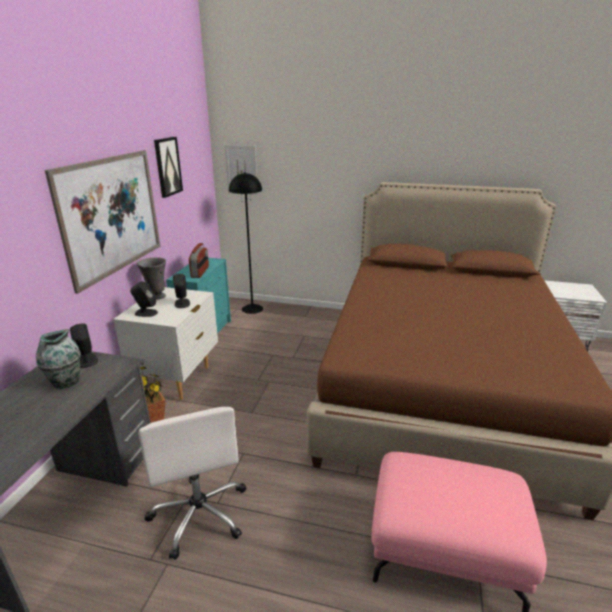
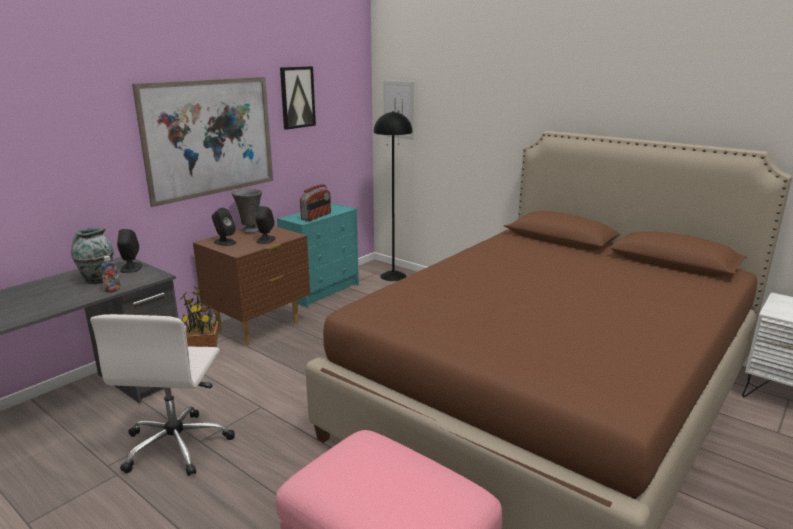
camera: 25 degrees right, 5 degrees down
(97, 390) = (113, 290): none -> bottle
(177, 379) = (259, 327): white nightstand -> brown nightstand

